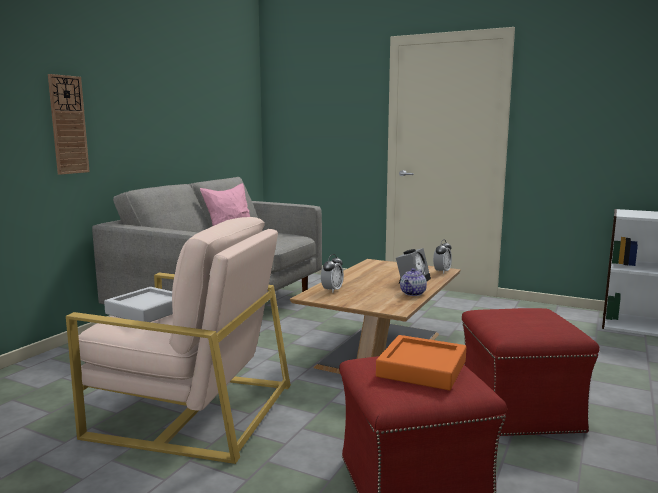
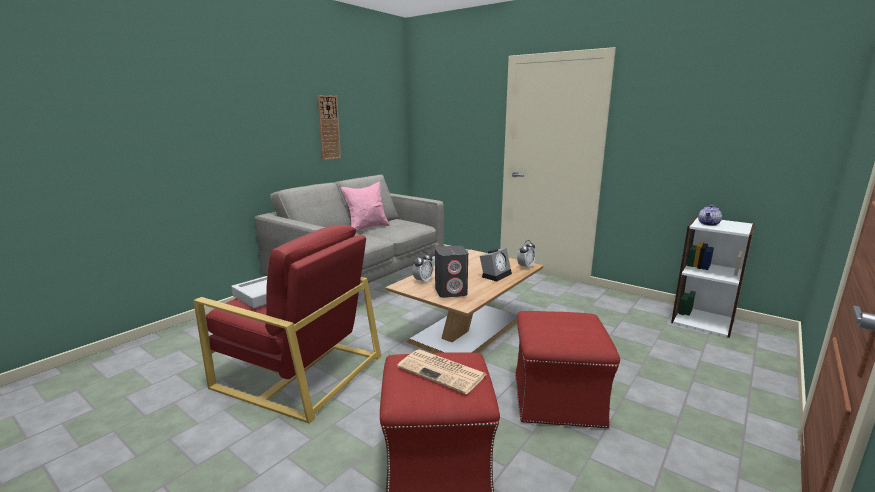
camera: 10 degrees right, 5 degrees up
(68, 125) = (232, 139): wall clock -> wall clock (328, 127)
(191, 409) = (298, 371): beige armchair -> red armchair
(373, 298) = (451, 292): none -> grey speaker
(413, 293) = (487, 288): teapot -> teapot (709, 224)
(422, 369) = (443, 371): orange tray -> newspaper

